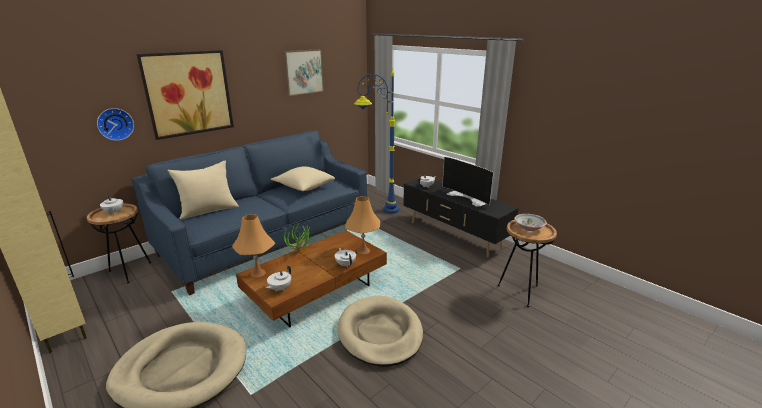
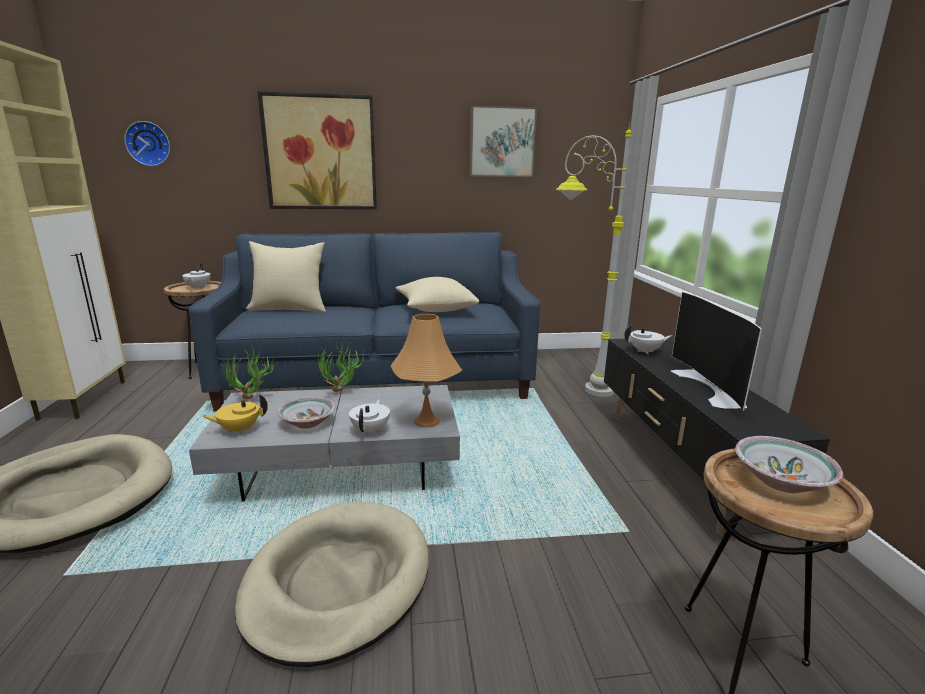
camera: 35 degrees right, 5 degrees down
(115, 124) = (225, 180): wall clock -> wall clock (149, 143)
(257, 273) = (252, 400): orange table lamp -> potted plant
(279, 289) = (239, 429): white teapot -> yellow teapot
(309, 272) = (307, 422): none -> bowl
(316, 293) = (341, 468): brown coffee table -> grey coffee table
(377, 210) = (576, 384): blue floor lamp -> grey floor lamp

